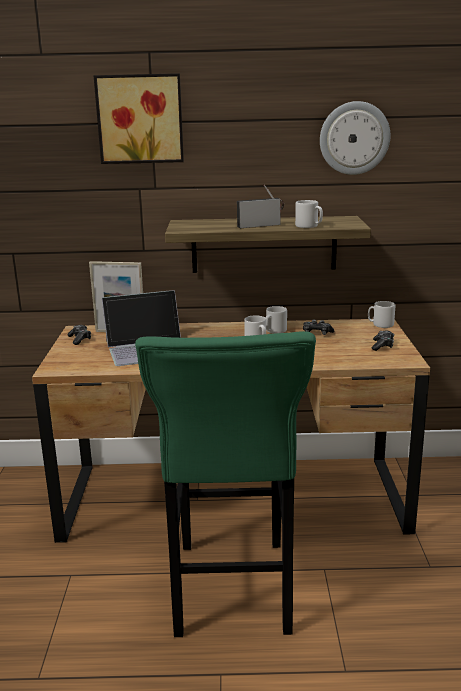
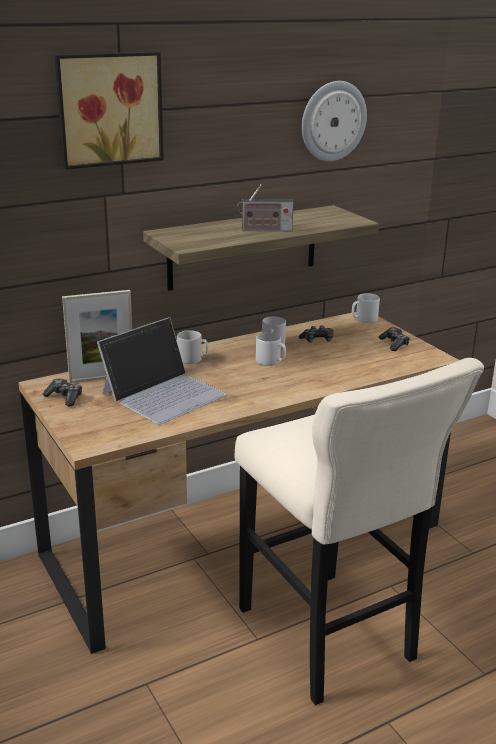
camera: 30 degrees left, 5 degrees up
(231, 593) = (329, 640): green stool -> beige stool
(260, 225) = (264, 230): radio -> radio turned 135 degrees counterclockwise
(309, 226) = (316, 226): grey mug -> grey mug (192, 359)

